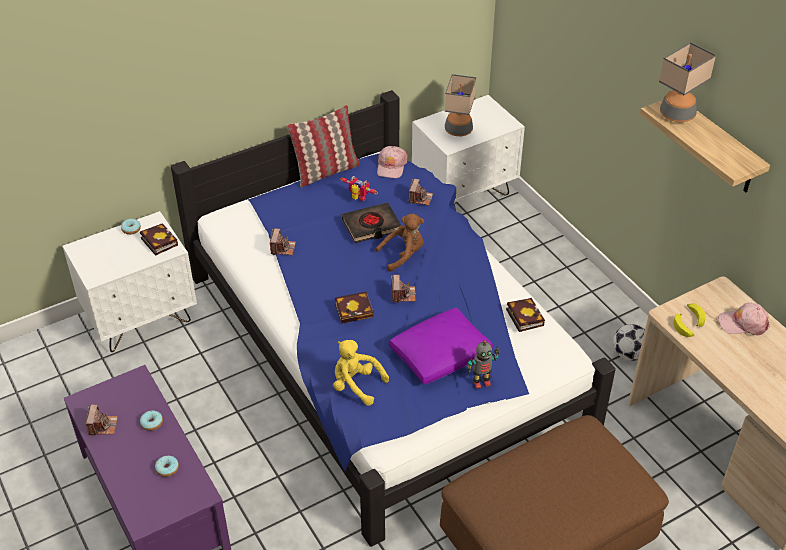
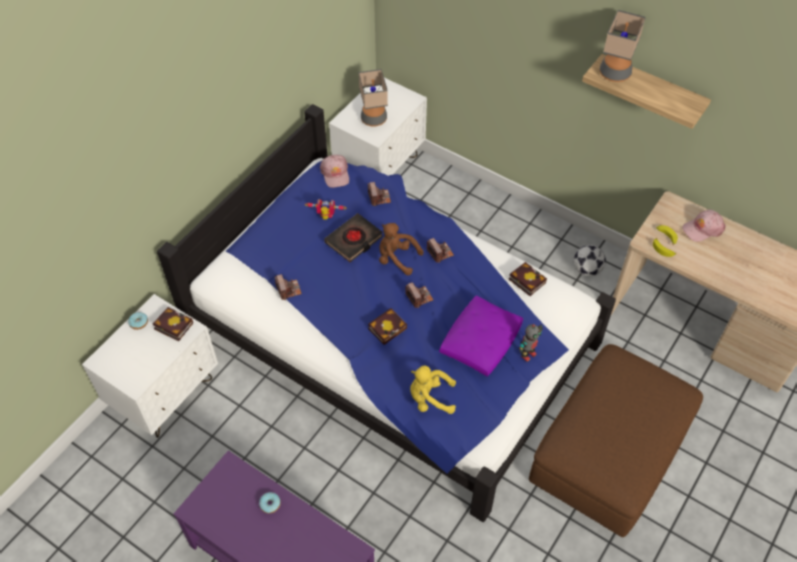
camera: 25 degrees left, 10 degrees up
(102, 426) = (227, 525): camera -> camera (440, 253)
(167, 469) = (310, 541): donut -> none
(326, 171) = (281, 199): pillow -> none
(403, 255) = (396, 258): brown plush toy -> brown plush toy turned 105 degrees counterclockwise

